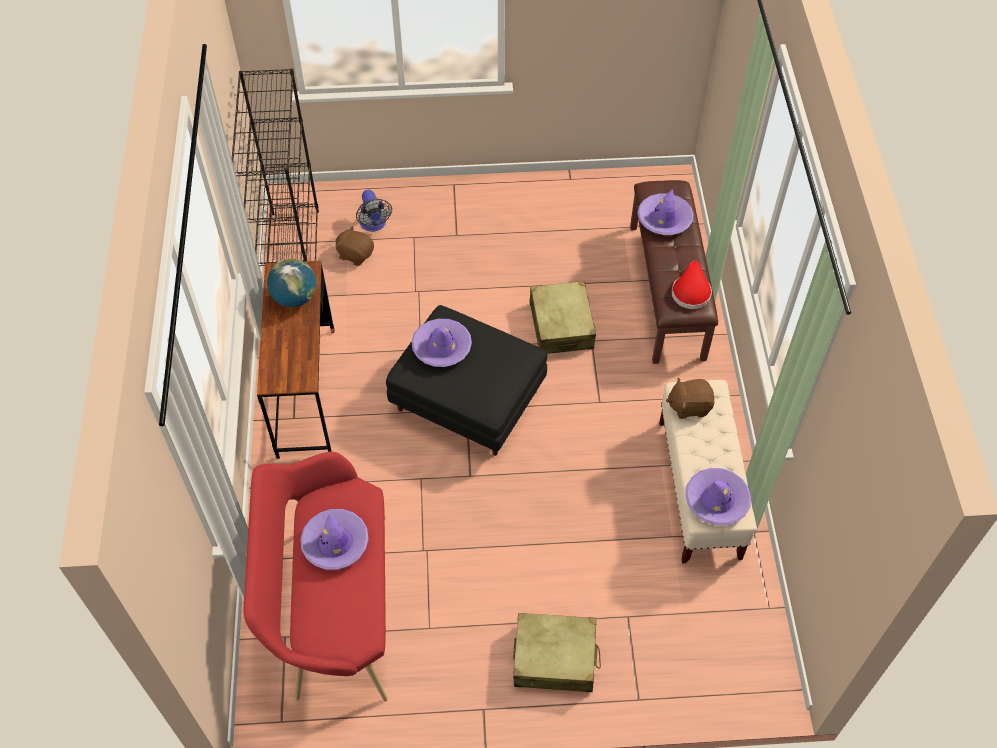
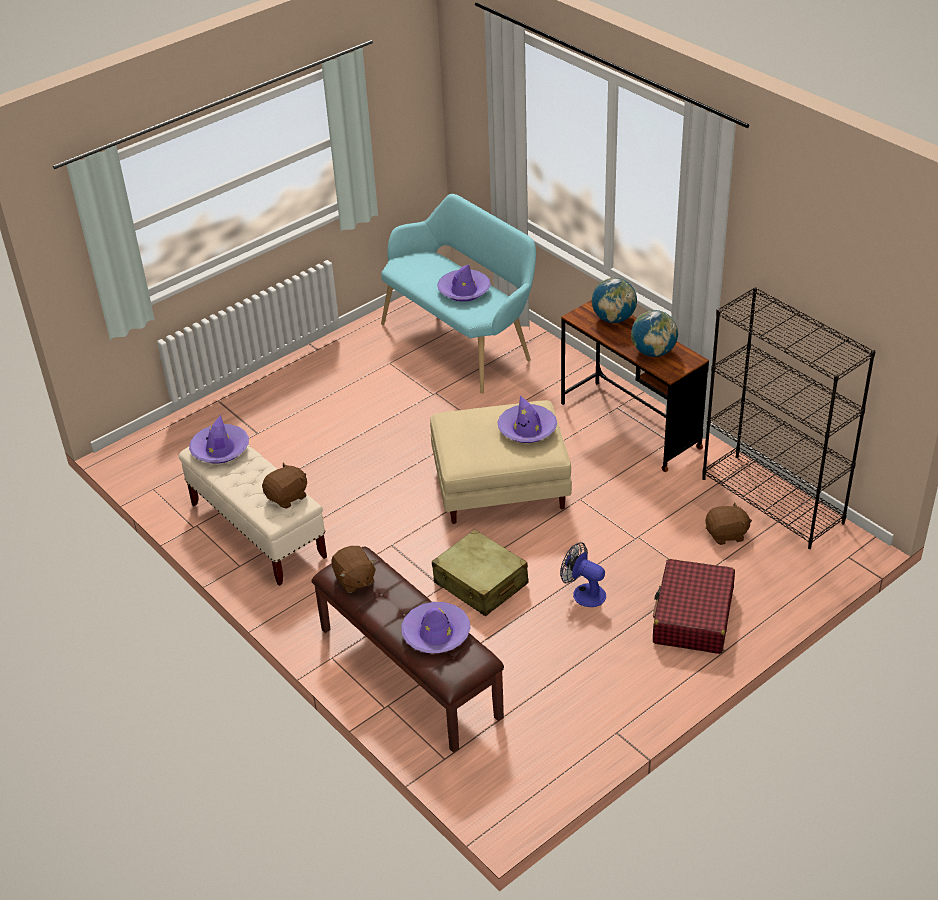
camera: 145 degrees right, 15 degrees down
(280, 356) = (613, 319): none -> globe
(333, 608) = (462, 341): red bench -> turquoise bench
(374, 225) = (745, 567): fan -> fan (584, 593)
(447, 215) = (692, 617): none -> red suitcase
(469, 400) = (499, 488): black ottoman -> beige ottoman
(555, 658) = (291, 390): beige suitcase -> none
(690, 291) = (354, 580): red hat -> brown plush toy

